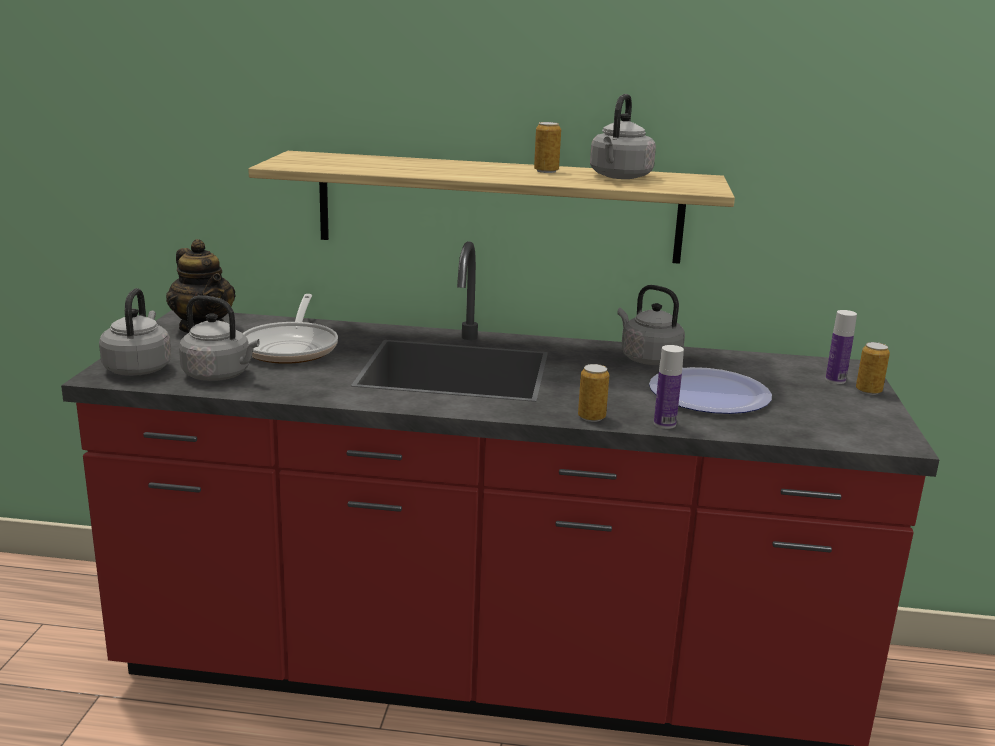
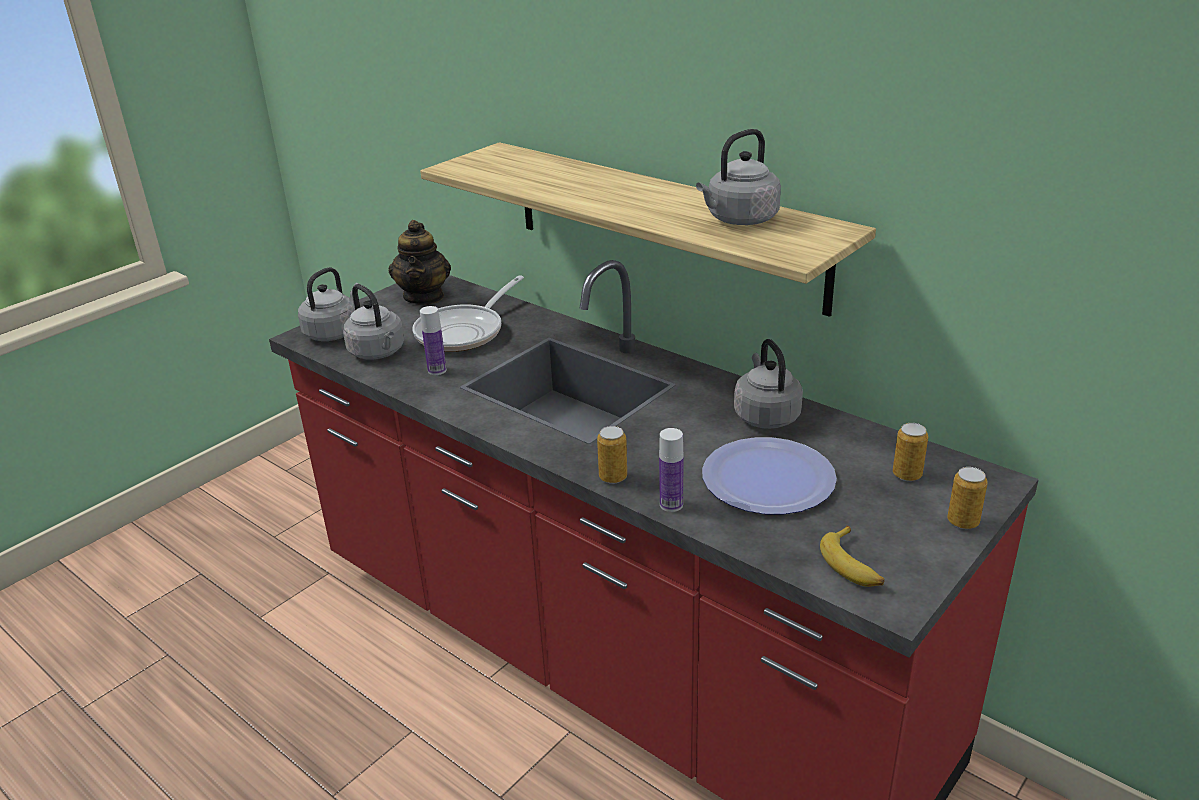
camera: 35 degrees right, 10 degrees up
(546, 171) = (679, 201): can -> can (907, 475)
(835, 380) = (943, 496): bottle -> bottle (437, 370)
(842, 429) = (853, 565): none -> banana

